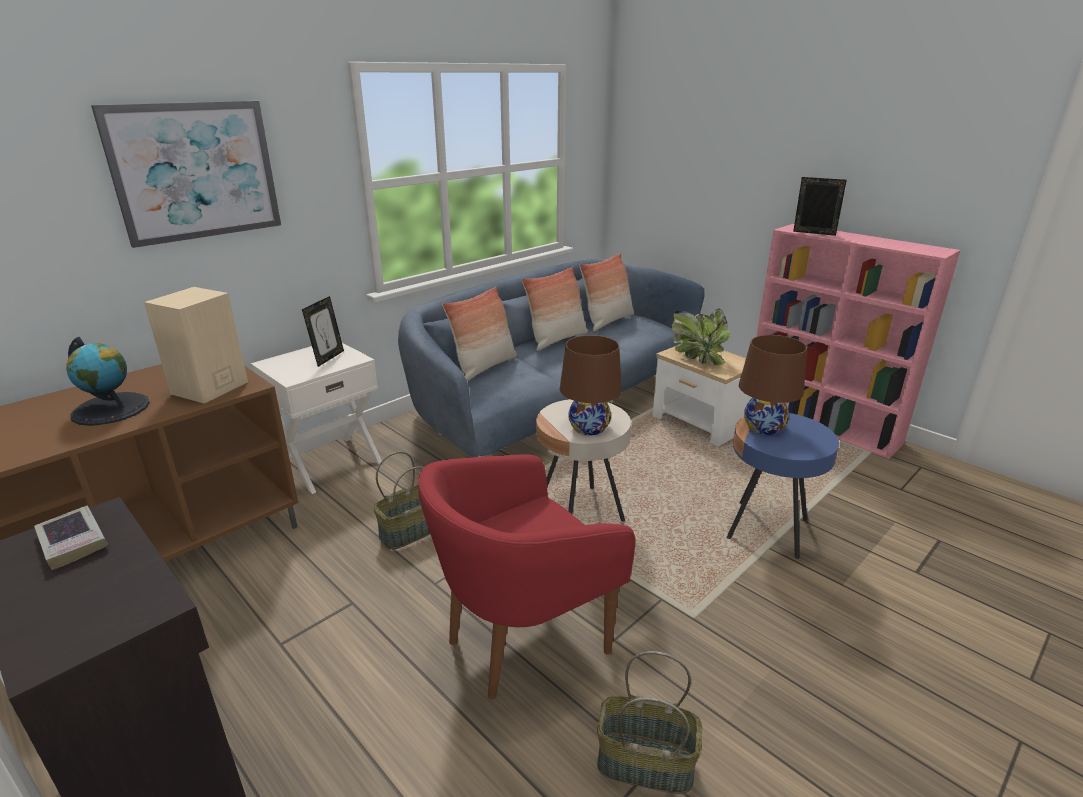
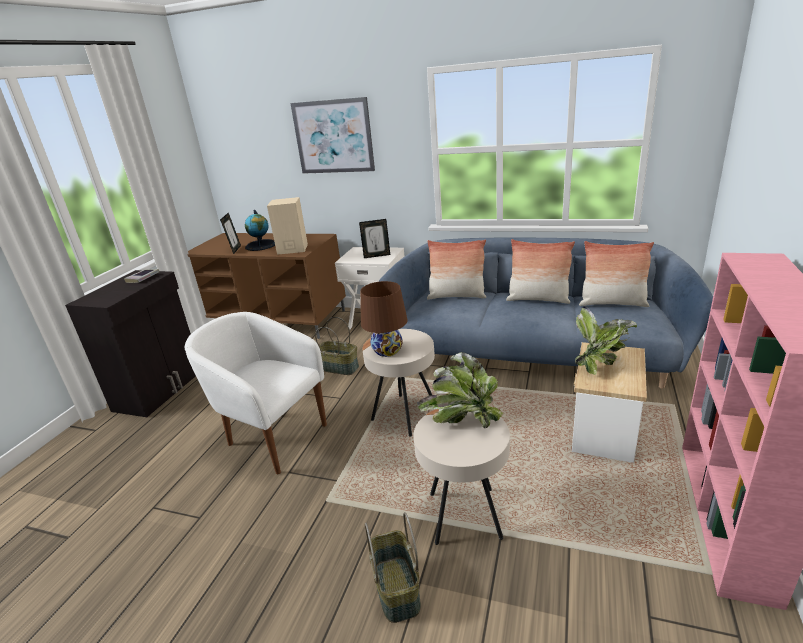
camera: 65 degrees right, 0 degrees up
(521, 640) = (272, 438): red armchair -> white armchair
(644, 764) = (200, 514): basket -> basket (395, 588)
(764, 427) = (461, 419): brown table lamp -> potted plant
(767, 529) = (464, 515): blue side table -> beige side table
(813, 234) = (746, 270): picture frame -> picture frame (235, 250)

